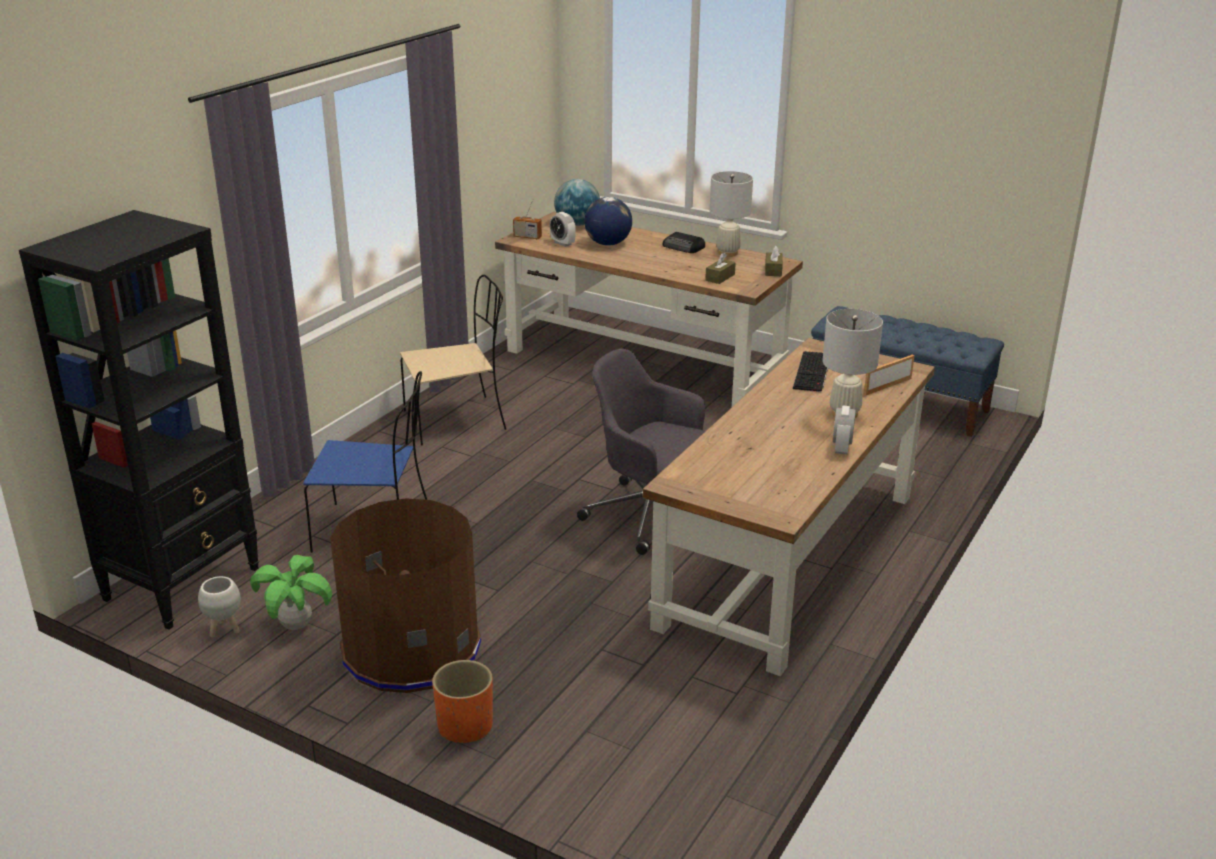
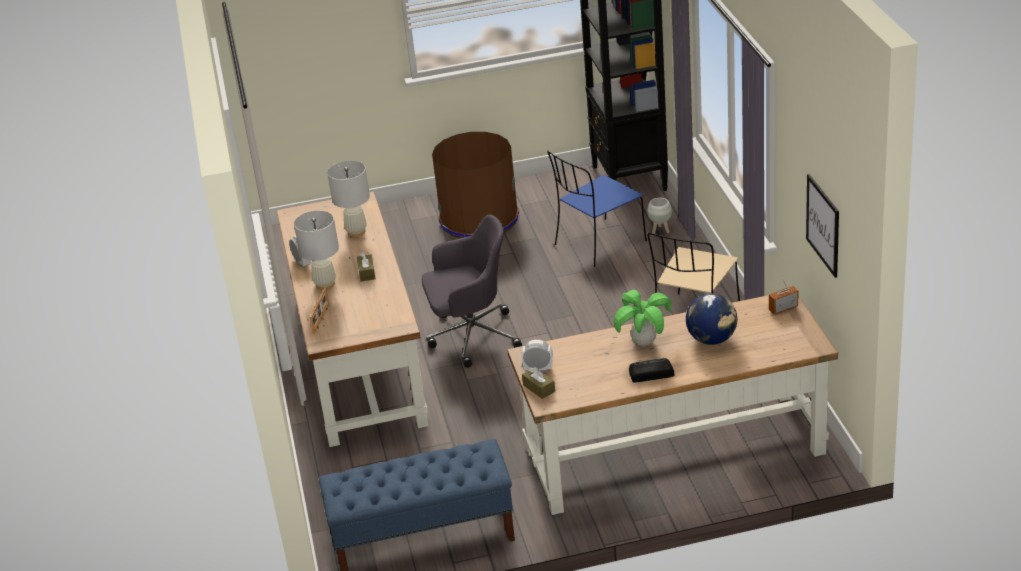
camera: 140 degrees right, 5 degrees up
(225, 630) = (570, 179): white planter -> white planter (660, 231)
(296, 626) = (544, 197): potted plant -> potted plant (643, 342)
(465, 726) = (408, 213): orange planter -> none
(507, 135) = (823, 225): none -> picture
(562, 243) = (744, 318): alarm clock -> alarm clock (538, 369)
(577, 224) = (783, 348): globe -> none
(720, 277) = (564, 354): brown tissue box -> brown tissue box (366, 273)
(728, 253) = (605, 388): white table lamp -> white table lamp (356, 232)
(813, 372) = (379, 303): keyboard -> none

